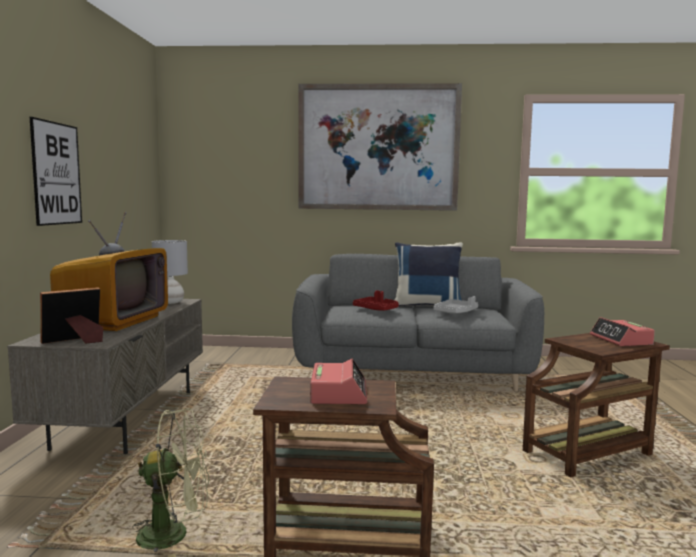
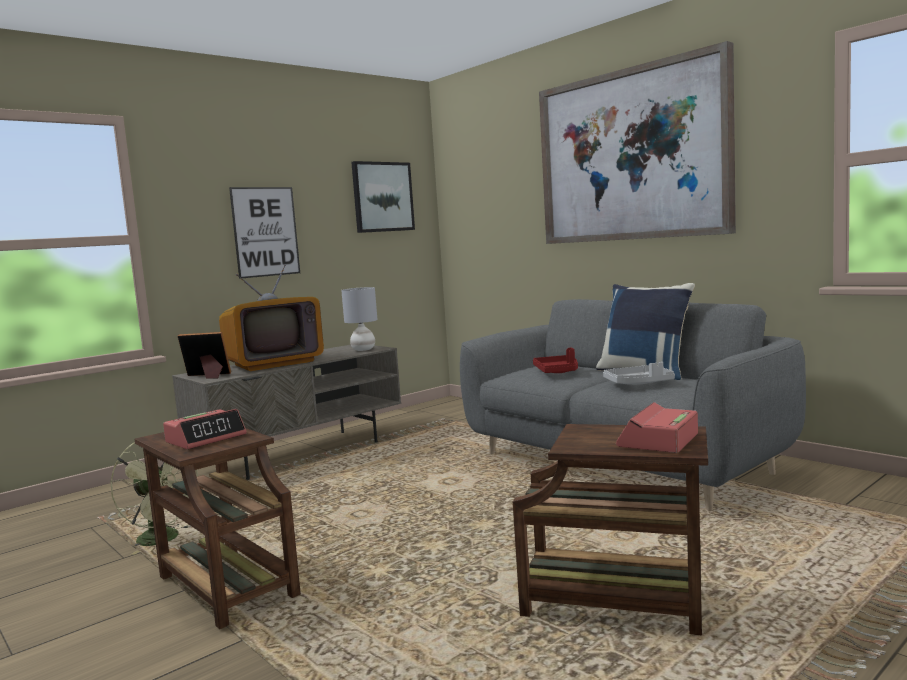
camera: 45 degrees right, 0 degrees up
(131, 150) = (382, 197): none -> picture

